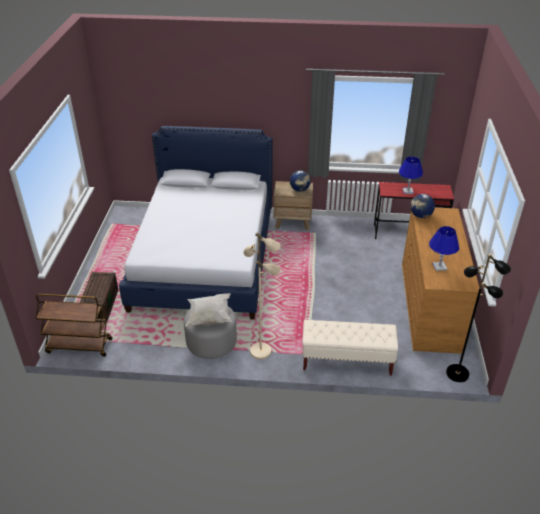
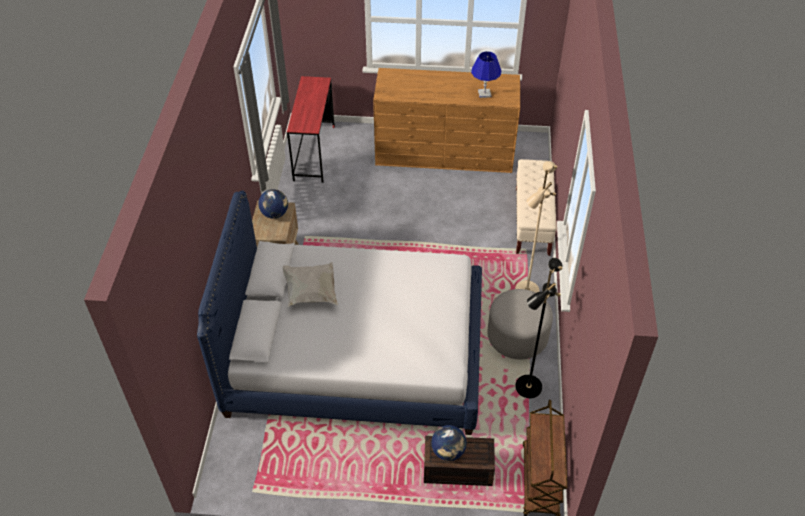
camera: 90 degrees left, 10 degrees up
(209, 318) = (525, 310): white pillow -> white pillow (311, 293)
(407, 191) = (311, 110): blue table lamp -> none
(420, 216) = (393, 95): globe -> globe (448, 452)
(458, 373) = (537, 147): black floor lamp -> black floor lamp (527, 386)

